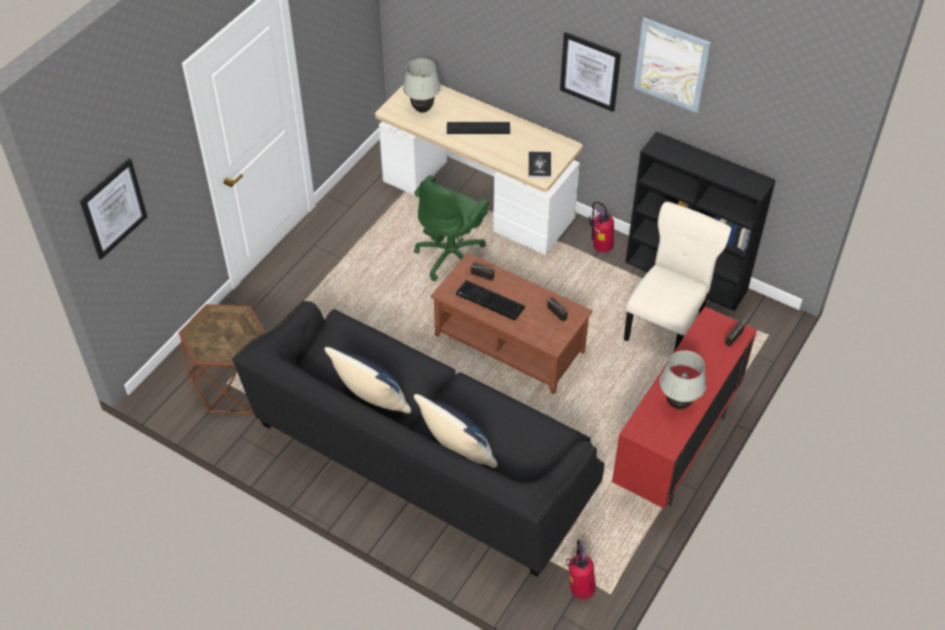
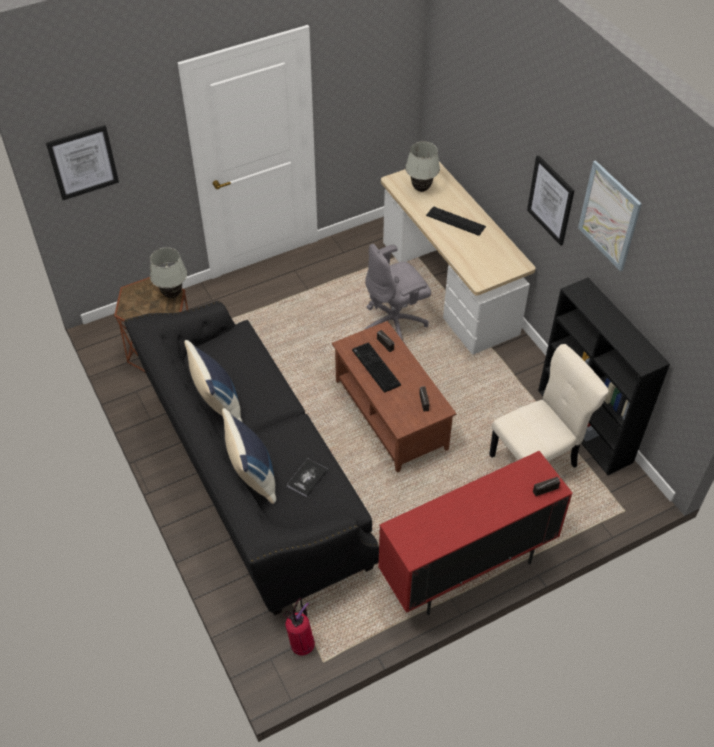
camera: 30 degrees right, 0 degrees up
(452, 256) = (395, 324): green office chair -> grey office chair
(539, 165) = (484, 271): book -> book (307, 478)
(600, 248) = (525, 369): fire extinguisher -> none
(678, 403) = (451, 523): white table lamp -> white table lamp (172, 294)

